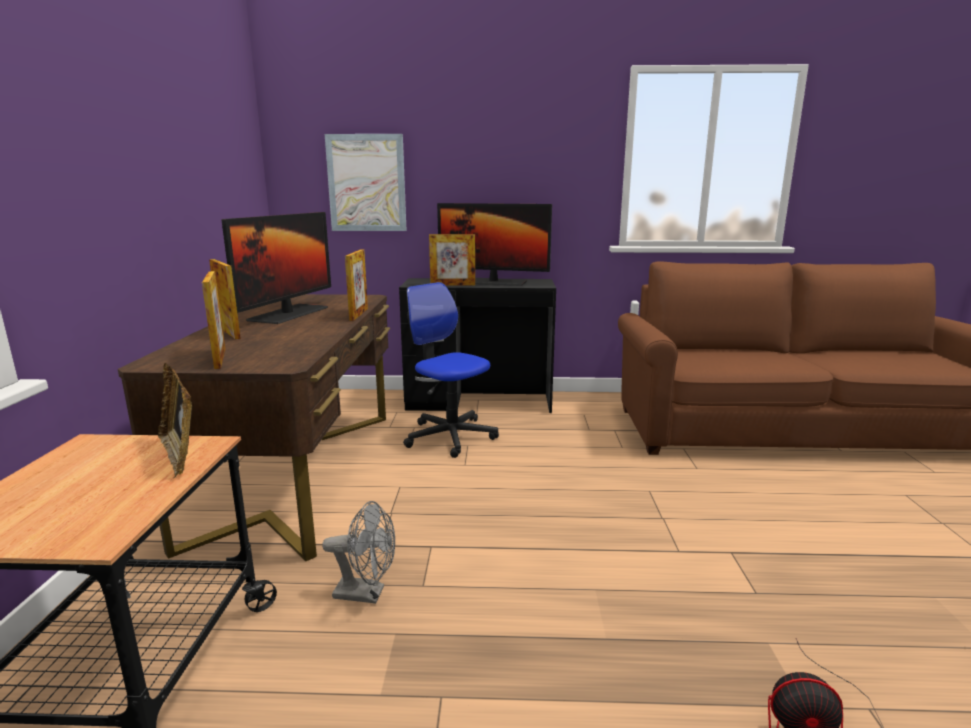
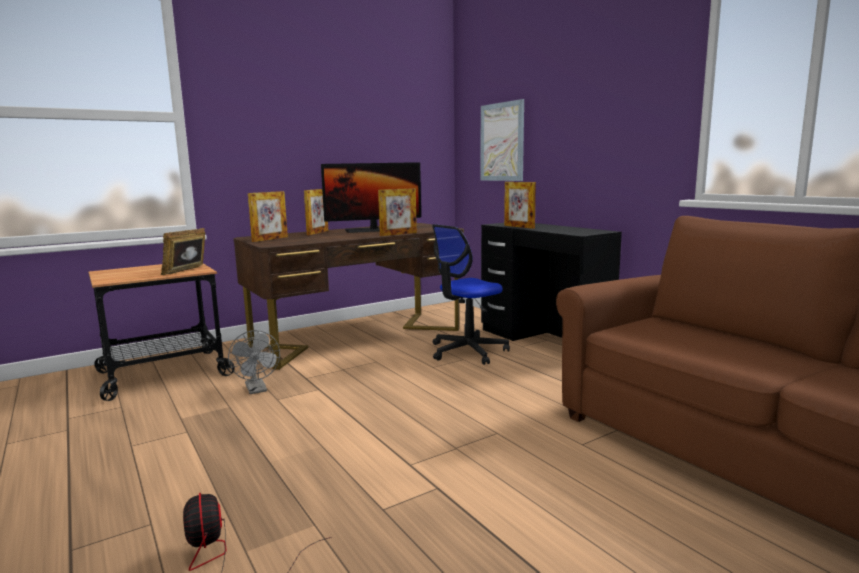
camera: 55 degrees right, 5 degrees down
(450, 436) = (467, 351): office chair -> office chair turned 135 degrees counterclockwise
(493, 282) = (557, 228): monitor -> none

